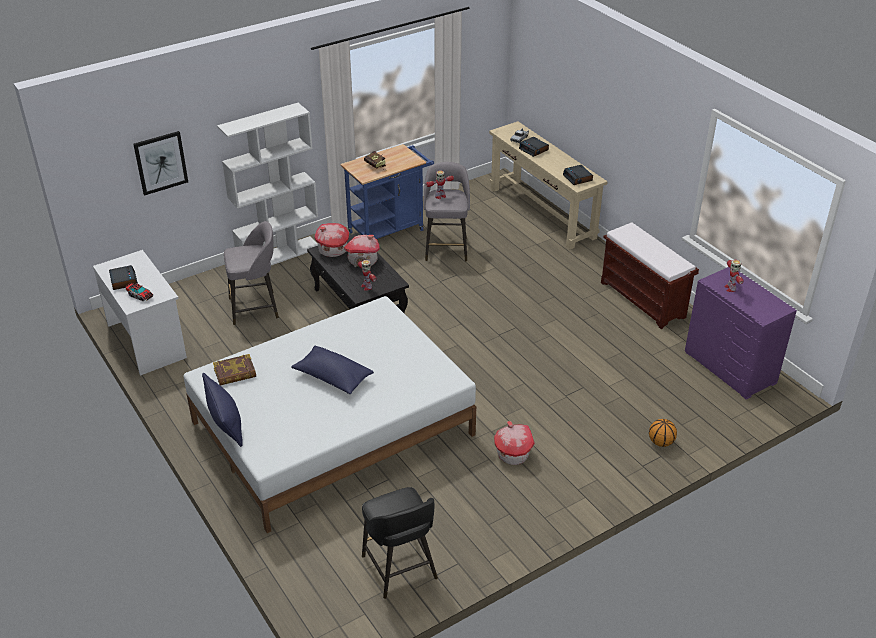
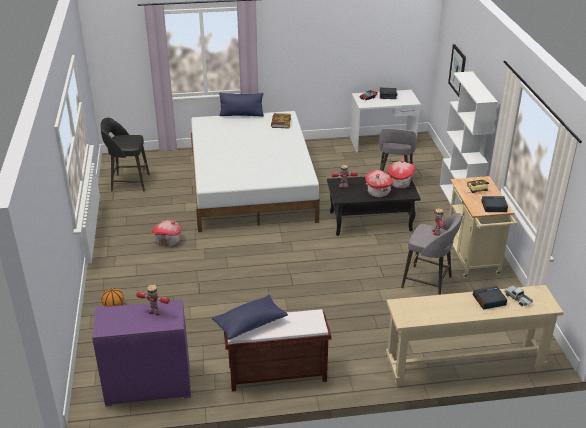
camera: 115 degrees right, 5 degrees down
(332, 377) = (249, 148): blue pillow -> blue pillow (250, 324)
(390, 229) = (473, 260): blue cart -> beige cart
(578, 178) = (413, 309): alarm clock -> alarm clock (493, 207)

